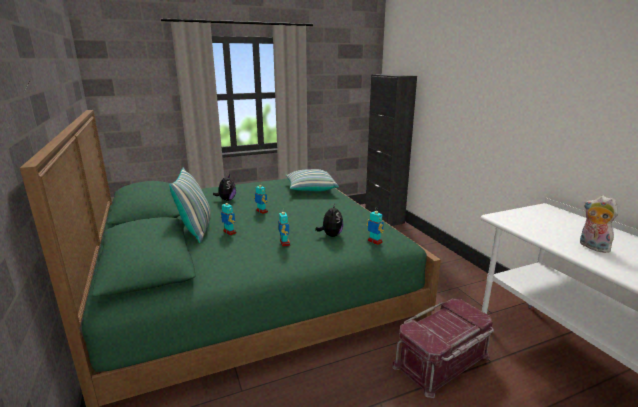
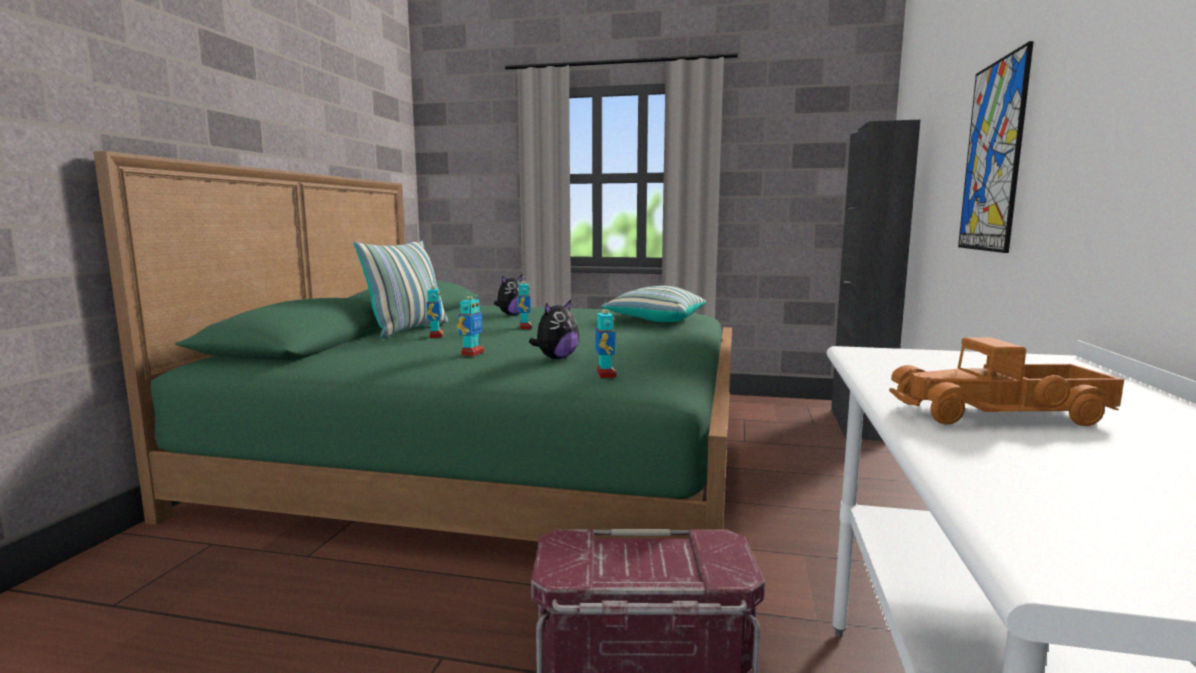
camera: 35 degrees right, 10 degrees down
(480, 111) = (993, 157): none -> picture
(591, 247) = (1000, 414): plush toy -> toy truck

